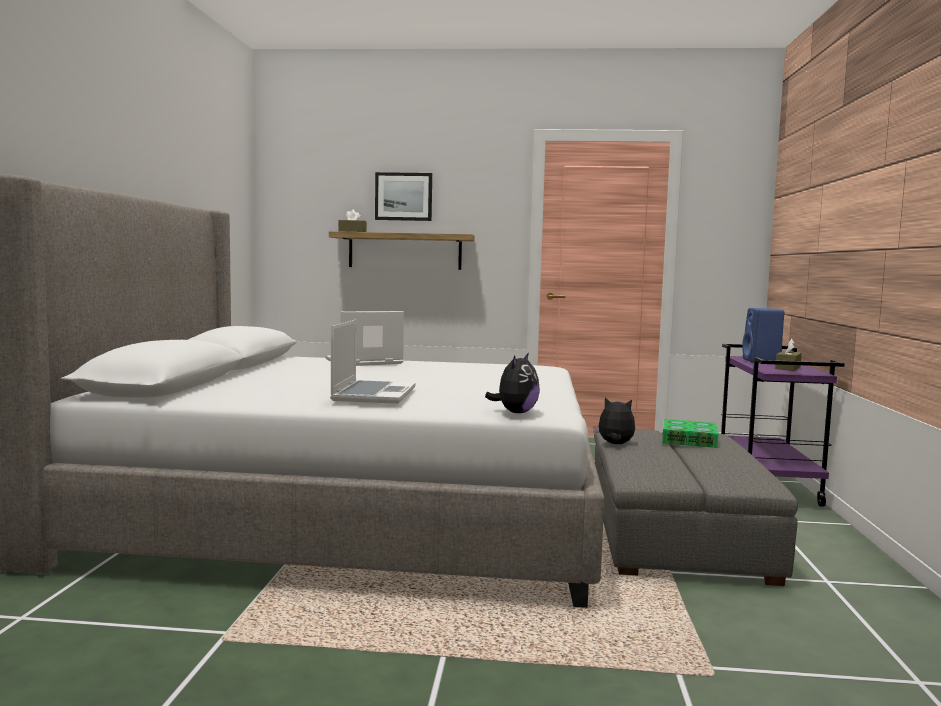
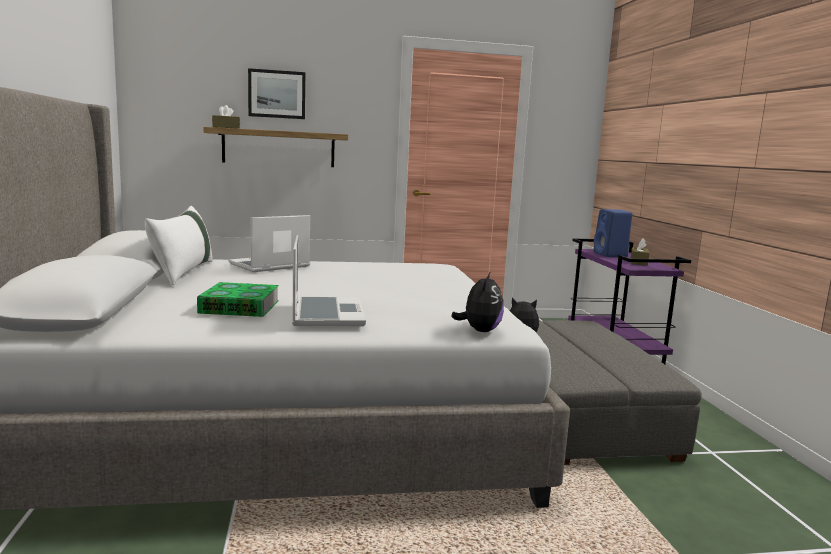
camera: 15 degrees left, 5 degrees up
(277, 364) = (183, 272): none -> white pillow
(689, 439) = (575, 330): book -> book (240, 307)

